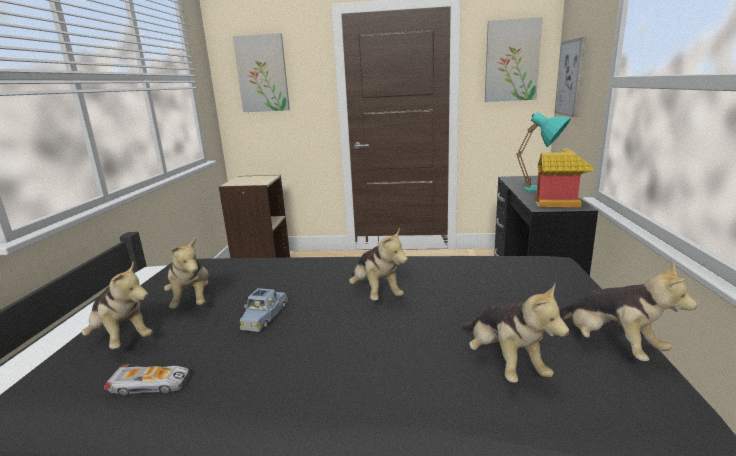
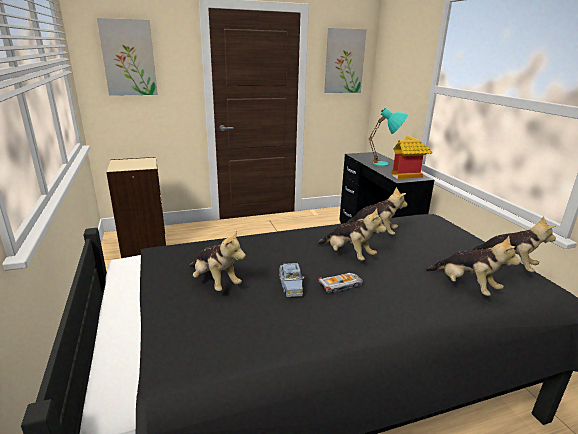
camera: 25 degrees left, 5 degrees up
(121, 339) = (193, 323): plush toy -> plush toy (372, 234)
(151, 384) = (266, 348): toy car -> toy car (340, 285)
(571, 78) = (390, 79): picture -> none

